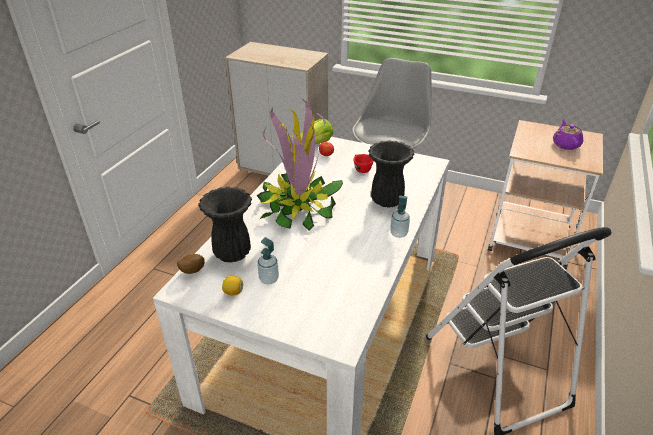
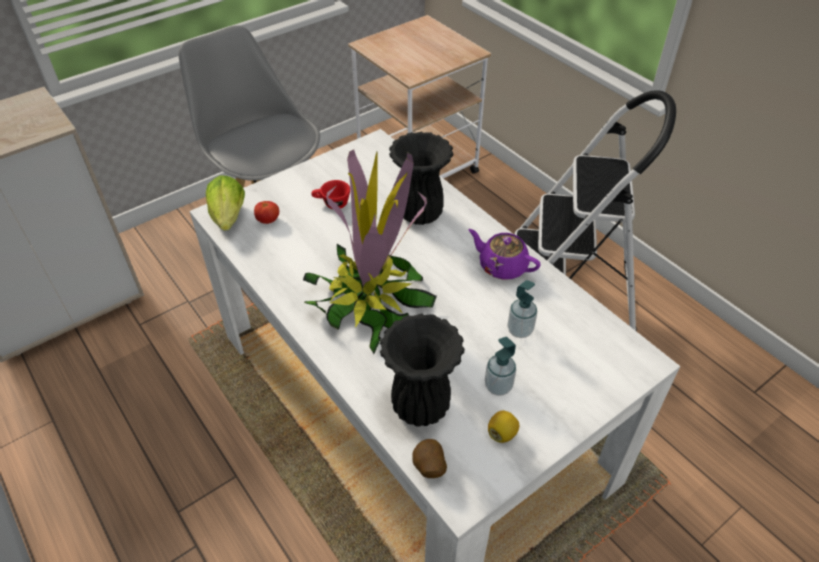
camera: 60 degrees left, 10 degrees up
(398, 233) = (489, 234): soap dispenser -> soap dispenser (520, 330)
(565, 144) = (425, 44): purple teapot -> purple teapot (502, 266)

